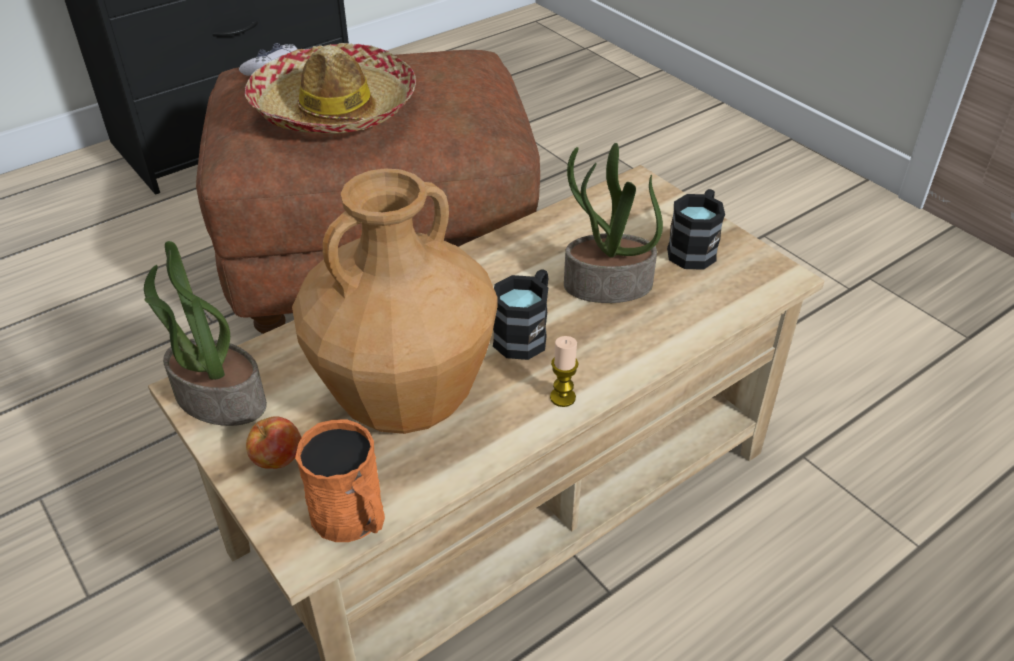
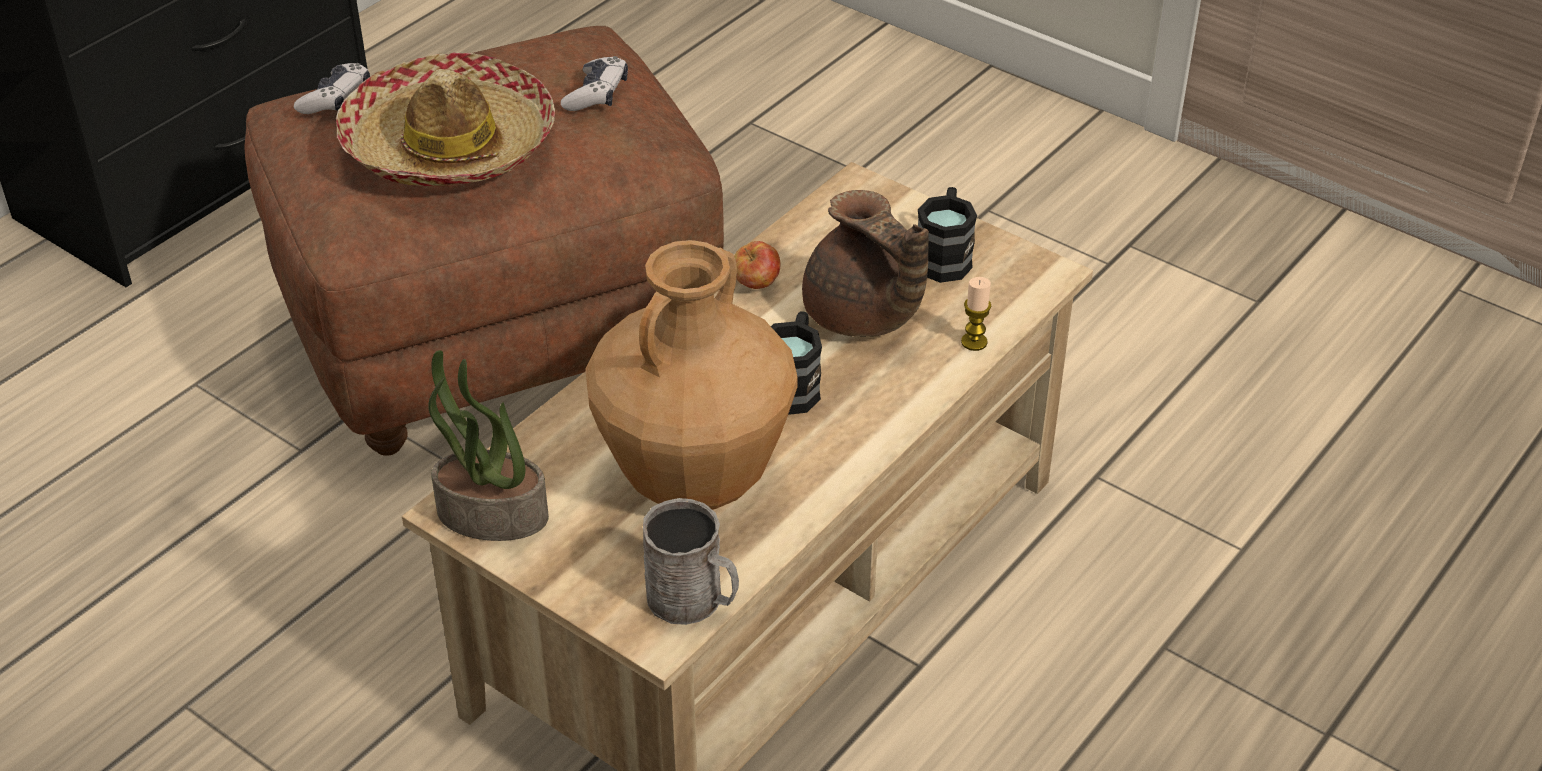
camera: 15 degrees left, 0 degrees up
(278, 461) = (588, 563): apple -> apple (757, 285)
(353, 519) = (693, 600): orange mug -> grey mug
(459, 90) = (596, 94): none -> game controller
(562, 397) = (857, 445): candle -> candle (974, 342)
(607, 286) = (862, 317): potted plant -> brown teapot

